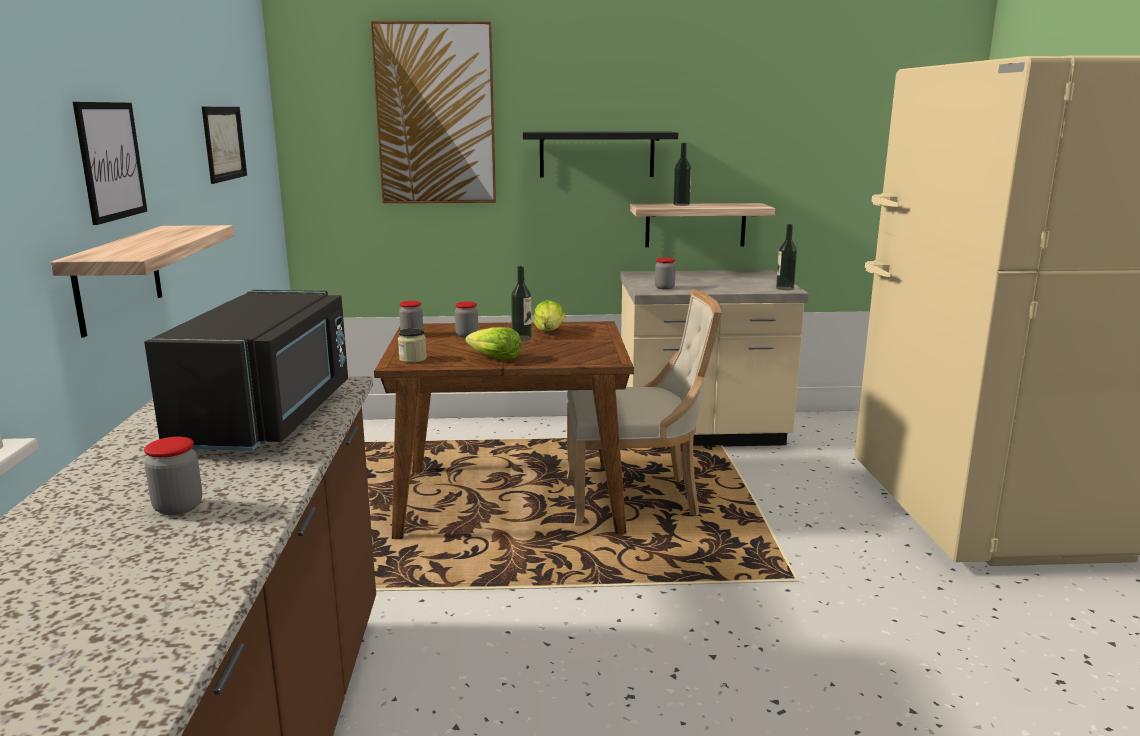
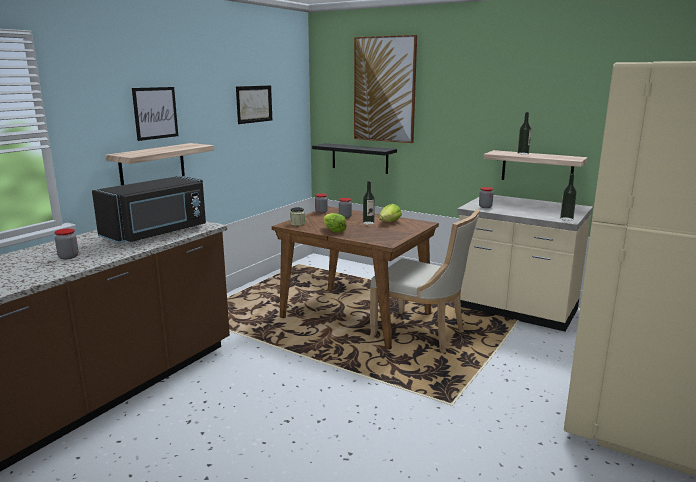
camera: 35 degrees right, 0 degrees up
(597, 154) = (474, 117): black shelf -> black shelf (359, 158)

